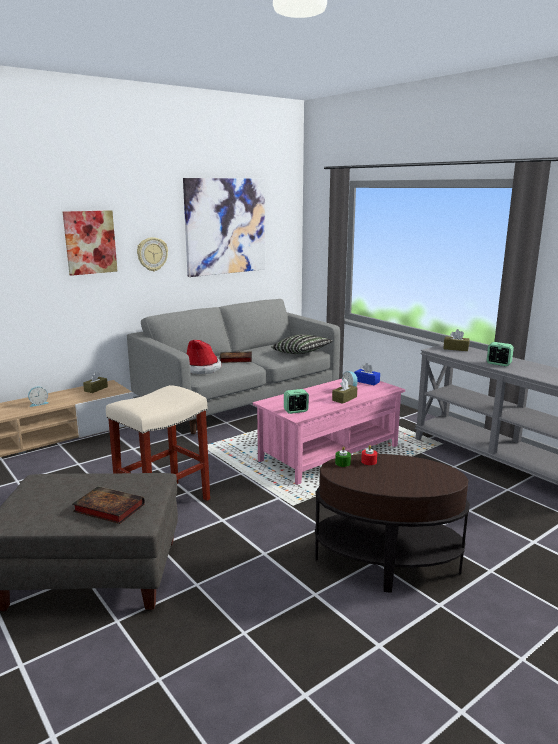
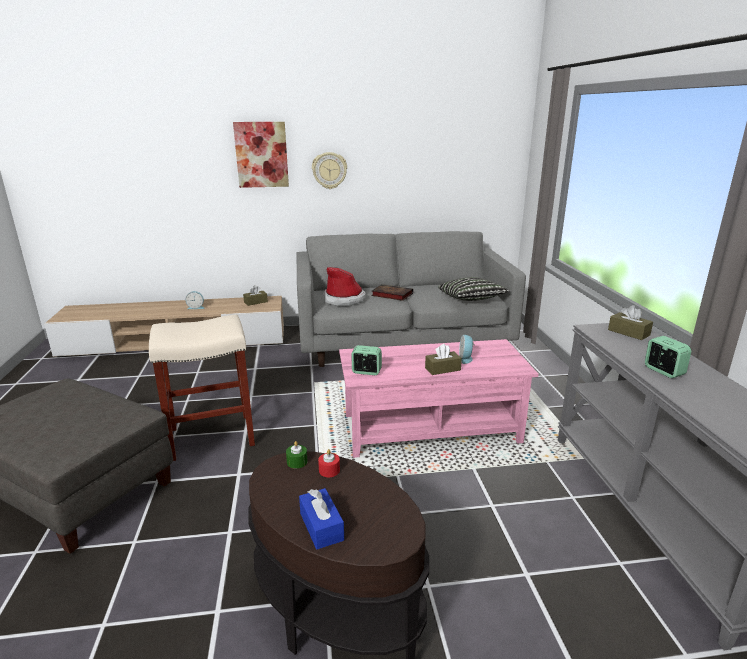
camera: 30 degrees right, 5 degrees up
(107, 508) = (52, 435): book -> none
(225, 226) = (421, 143): picture -> none
(366, 381) = (501, 351): blue tissue box -> blue tissue box (321, 526)

